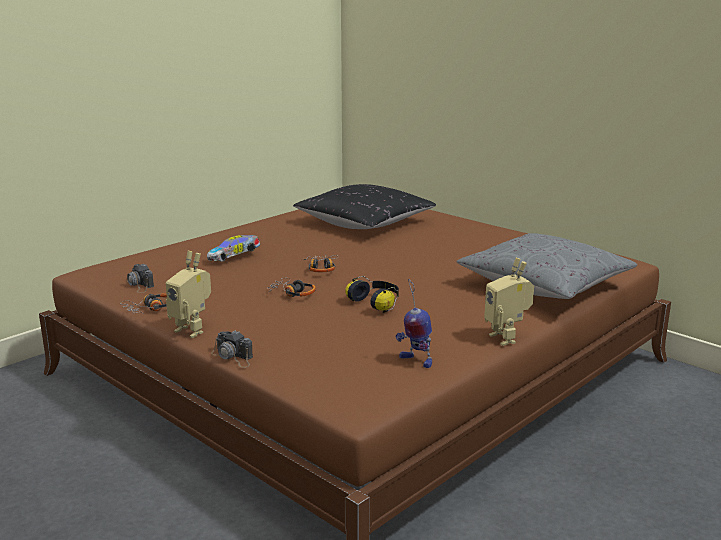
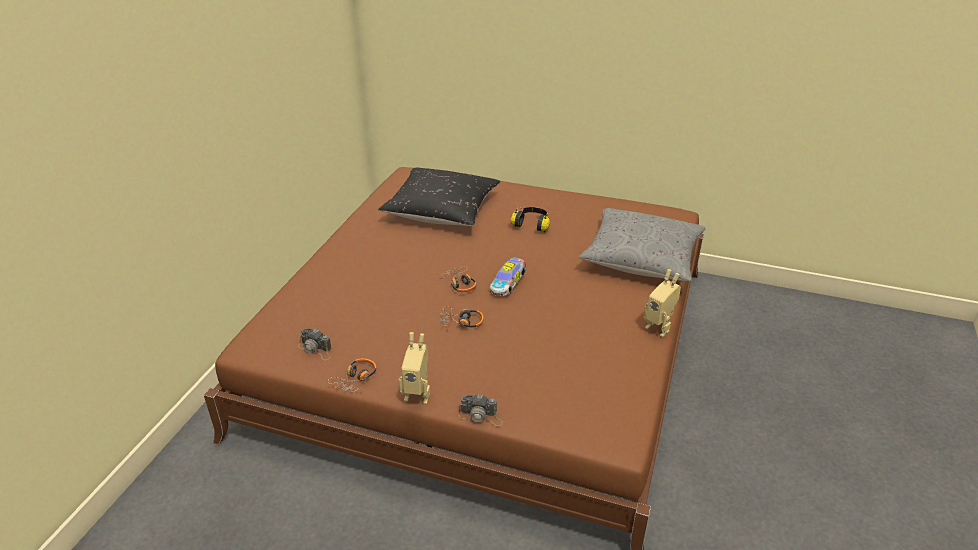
camera: 25 degrees left, 15 degrees up
(234, 257) = (370, 288): toy car -> toy car (508, 283)
(376, 303) = (537, 315): headphones -> headphones (532, 225)
(415, 360) = (618, 374): toy robot -> none

